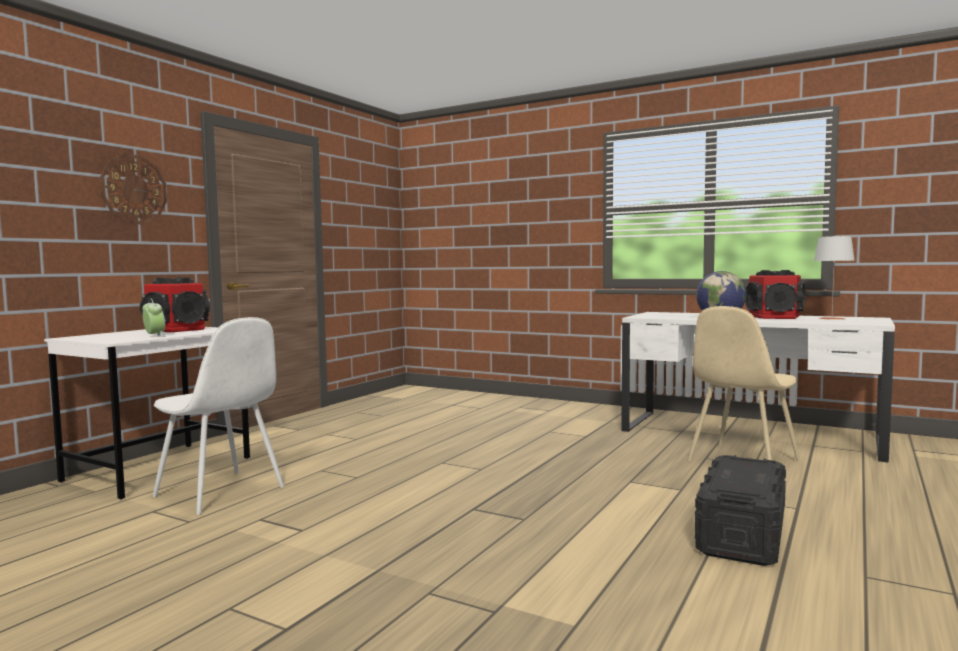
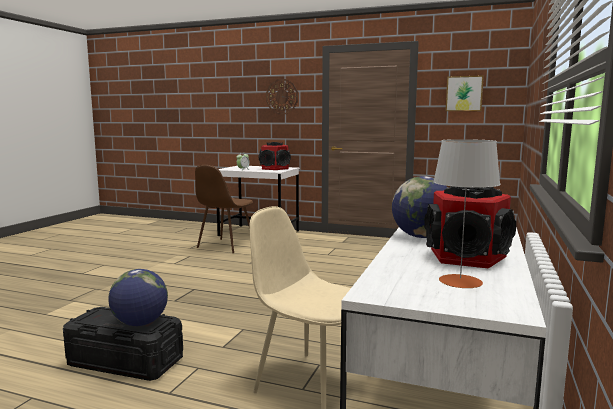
camera: 80 degrees right, 5 degrees up
(221, 493) = (225, 246): white chair -> brown chair
(361, 212) = (464, 93): none -> picture
(749, 467) = (140, 323): none -> globe

